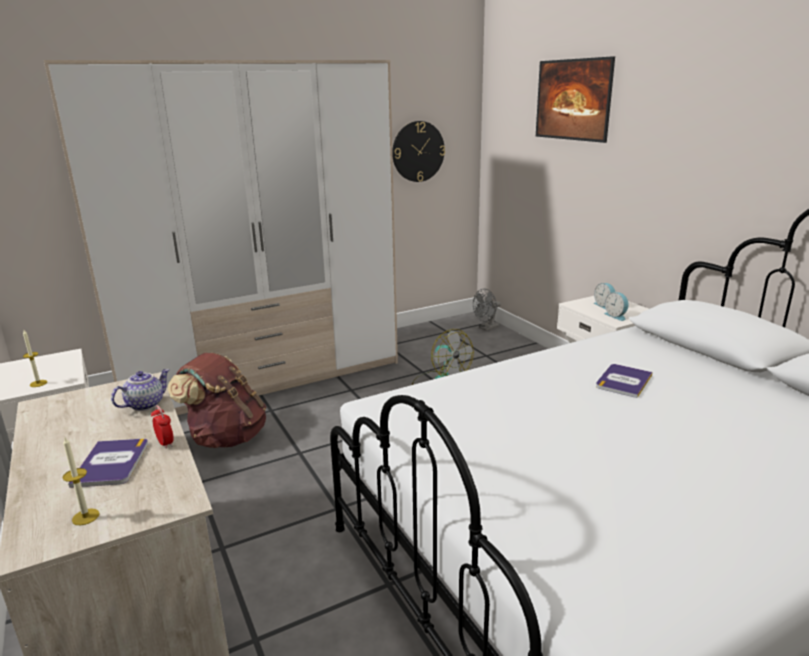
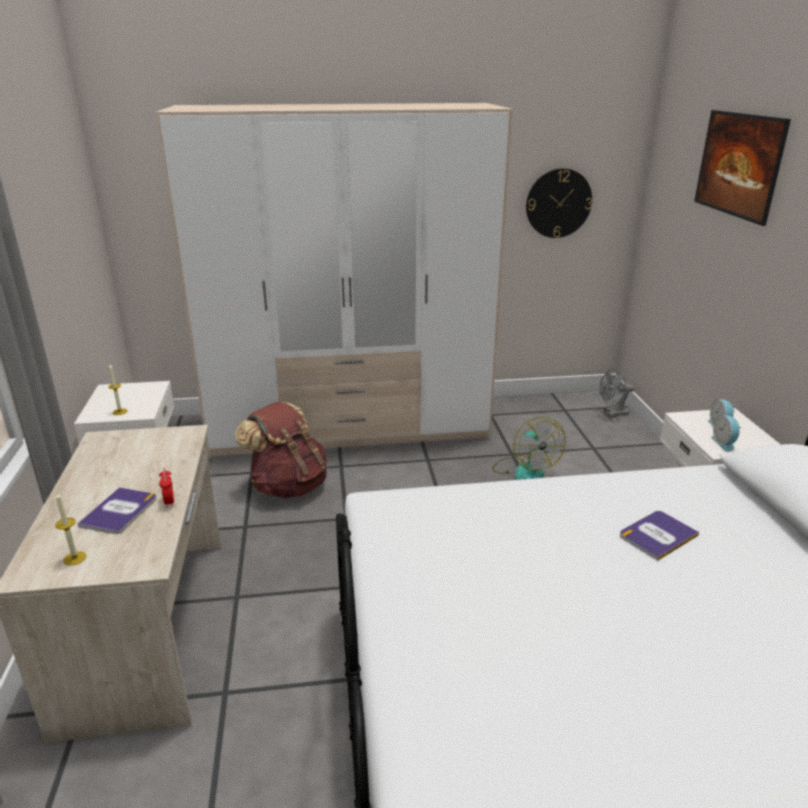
camera: 20 degrees right, 5 degrees up
(145, 404) = (176, 457): teapot -> none

